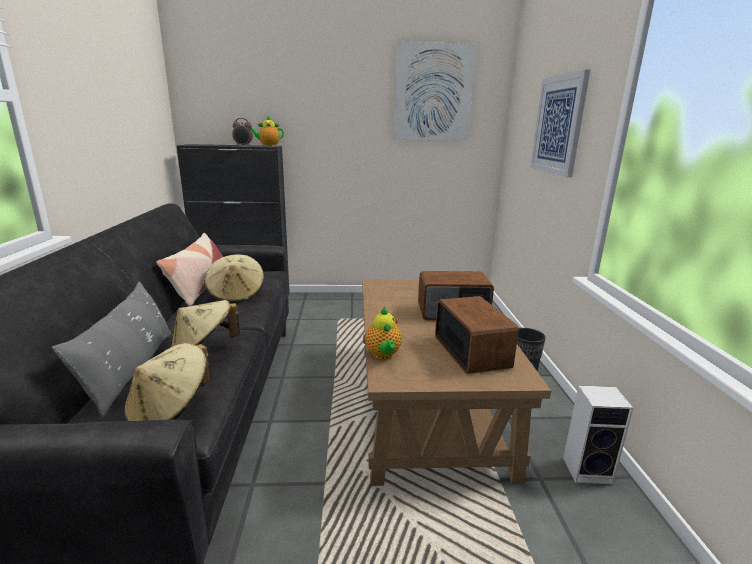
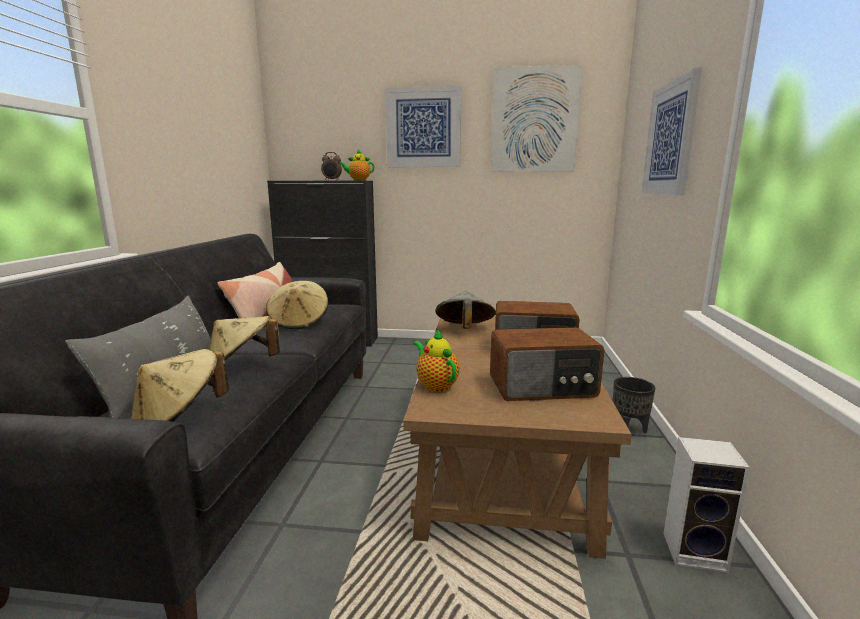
camera: 10 degrees right, 5 degrees down
(330, 96) = (423, 128): none -> picture
(383, 355) = (436, 385): teapot -> teapot turned 150 degrees clockwise
(388, 295) = (464, 330): none -> grey hat
(472, 351) = (543, 387): radio -> radio turned 90 degrees clockwise

